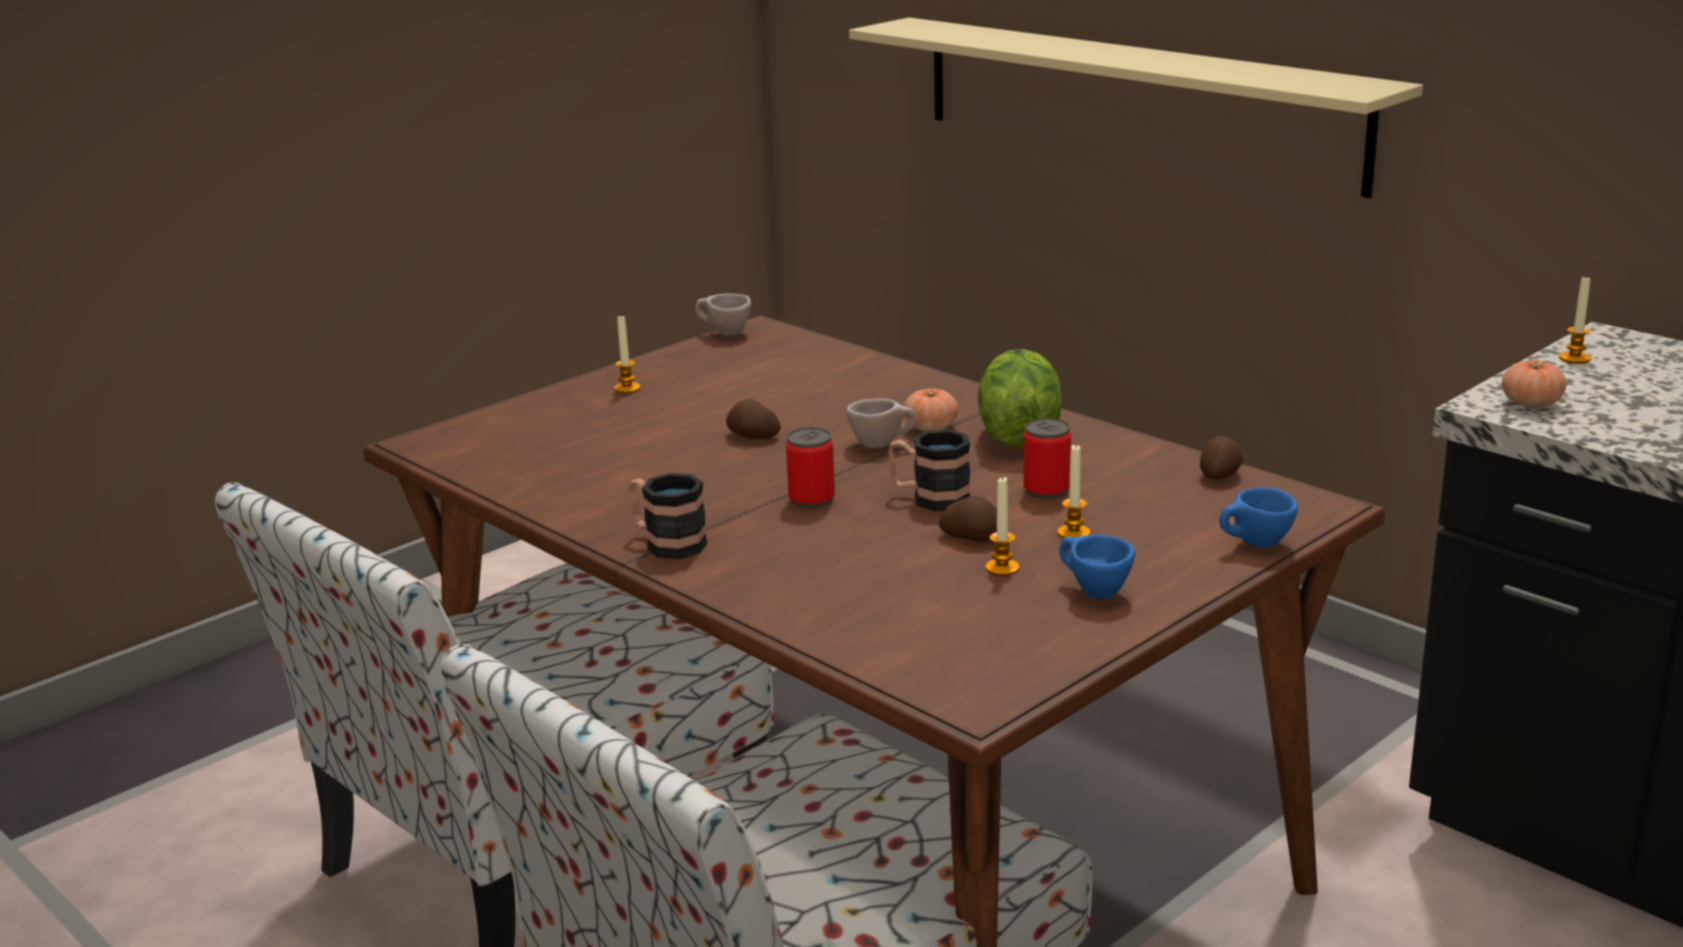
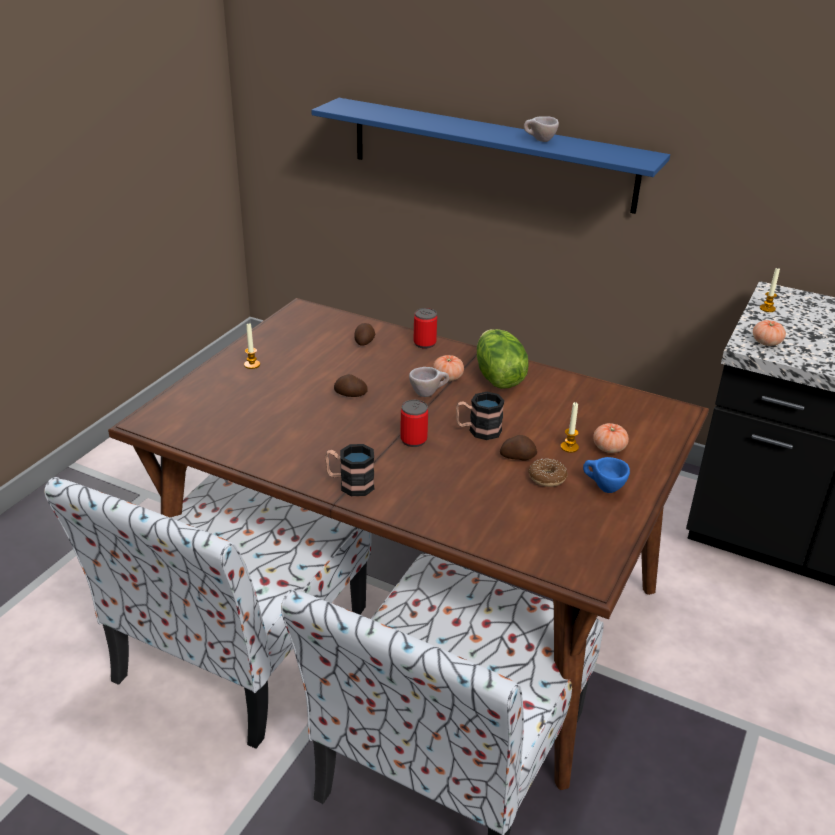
camera: 20 degrees left, 10 degrees up
(723, 334) = (284, 315): beige cup -> beige cup (539, 141)
(1002, 568) = (547, 478): candle -> donut
(1046, 490) = (537, 417): can -> can (424, 343)
(1134, 101) = (490, 154): beige shelf -> blue shelf
(1146, 541) = (609, 448): none -> tomato
(1221, 474) = (619, 395): potato -> potato (365, 341)
(1254, 545) = (664, 443): blue cup -> none

